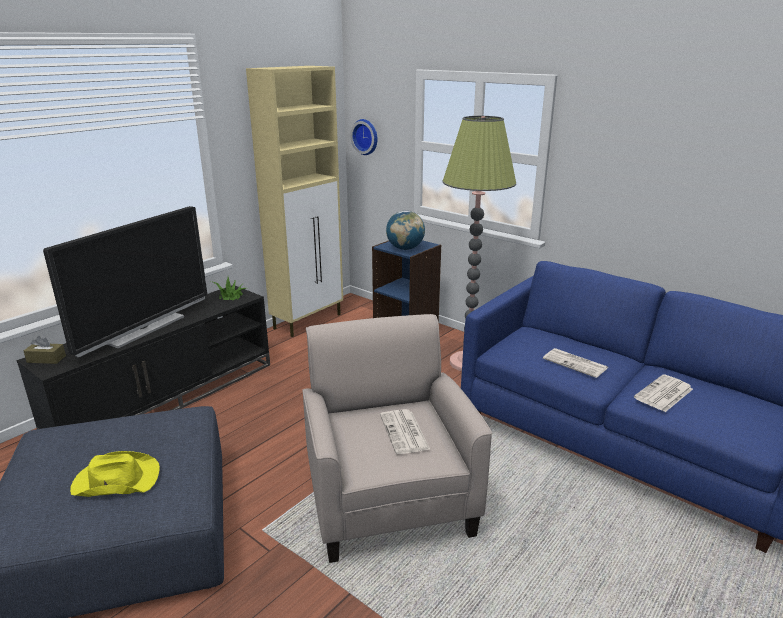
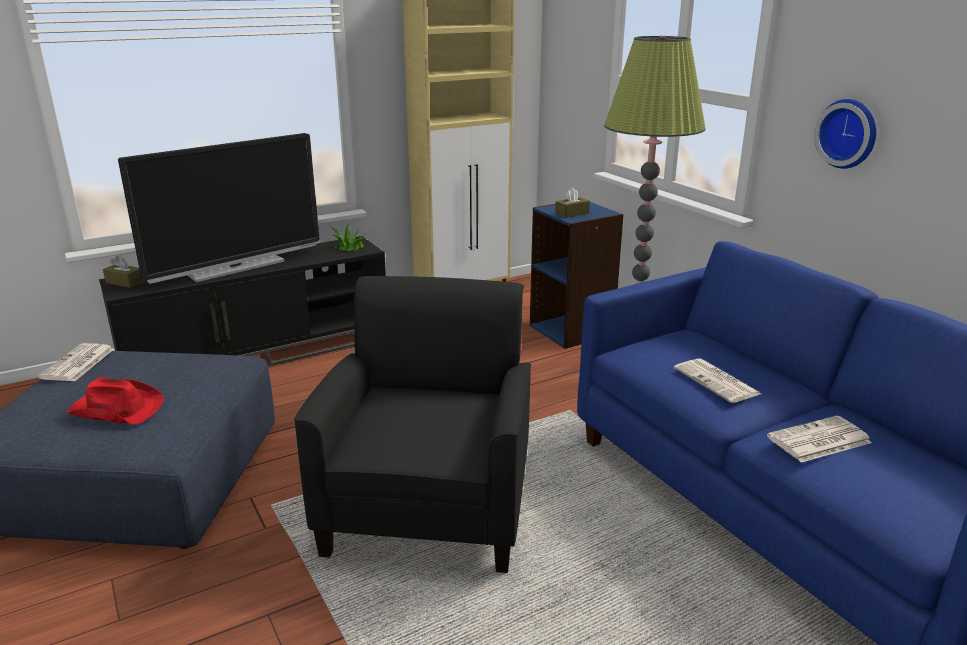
camera: 20 degrees right, 0 degrees up
(115, 480) = (116, 408): yellow hat -> red hat
(366, 136) = (560, 69): wall clock -> wall clock (848, 133)
(388, 498) = (429, 506): beige armchair -> black armchair
(405, 248) = (572, 214): globe -> brown tissue box
(405, 432) = (437, 421): newspaper -> newspaper (77, 364)

